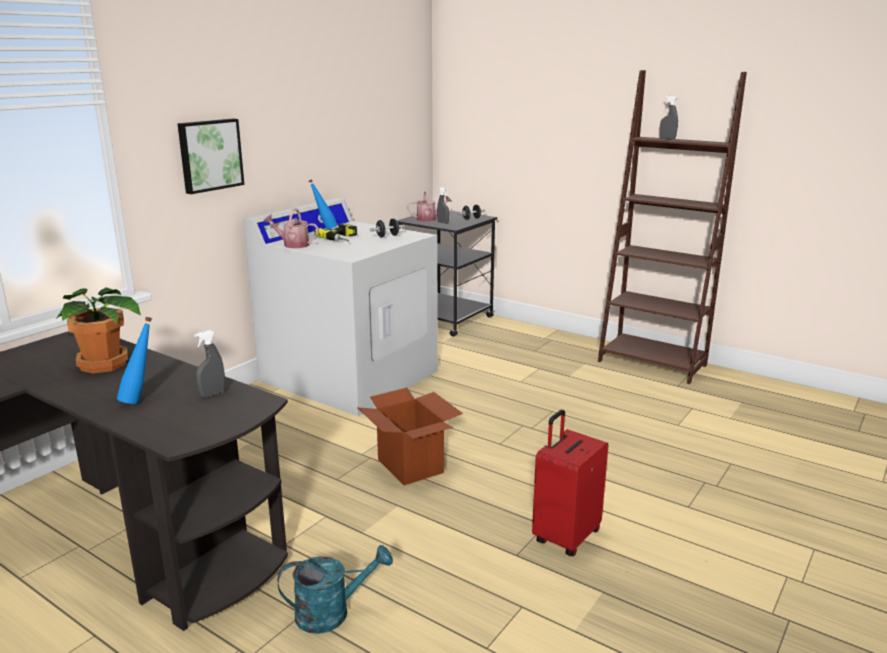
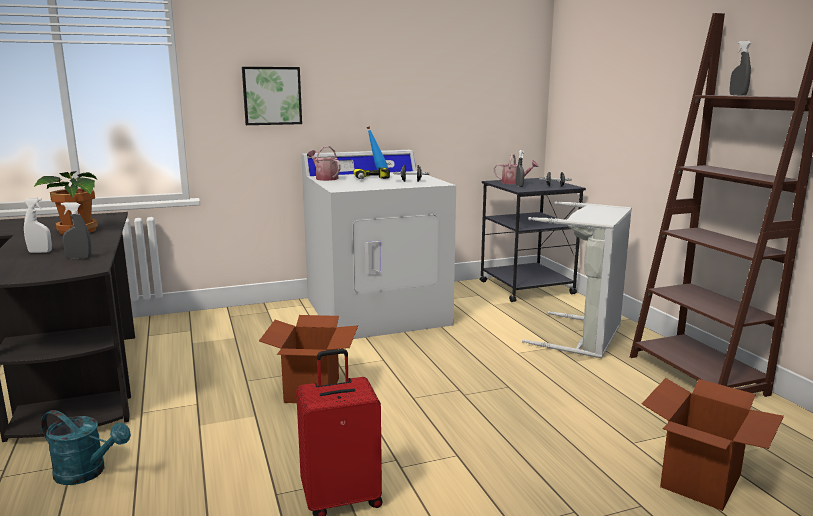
camera: 35 degrees right, 5 degrees down
(141, 400) = (40, 252): blue bottle -> white spray bottle
(548, 353) = (585, 337): none -> grey laundry basket
(739, 436) = (701, 481): none -> cardboard box

